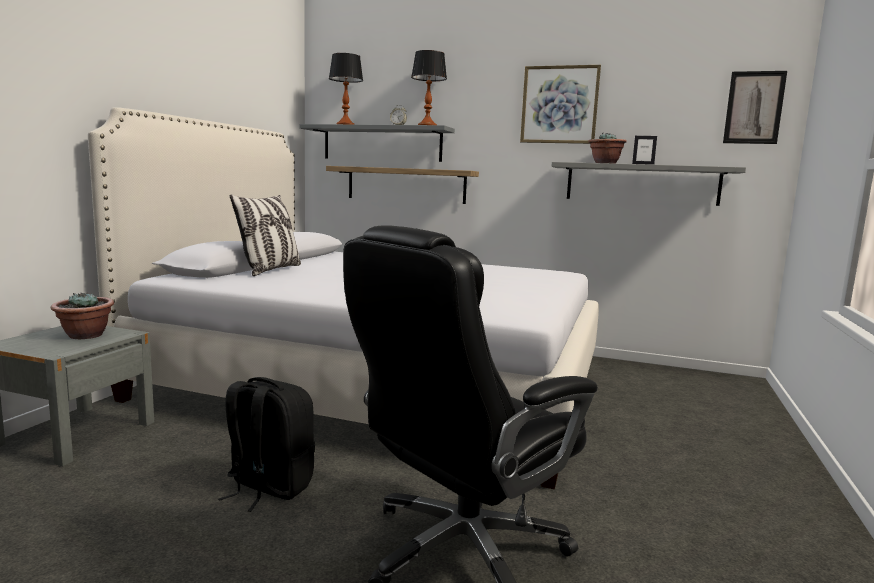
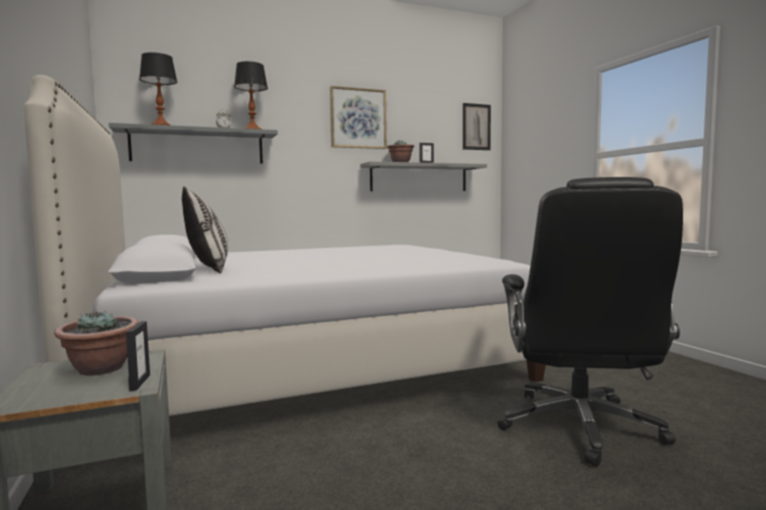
camera: 40 degrees left, 5 degrees down
(68, 350) = (139, 382): none -> picture frame
(268, 487) = (400, 453): black backpack -> none
(406, 185) = (227, 185): shelf -> none

